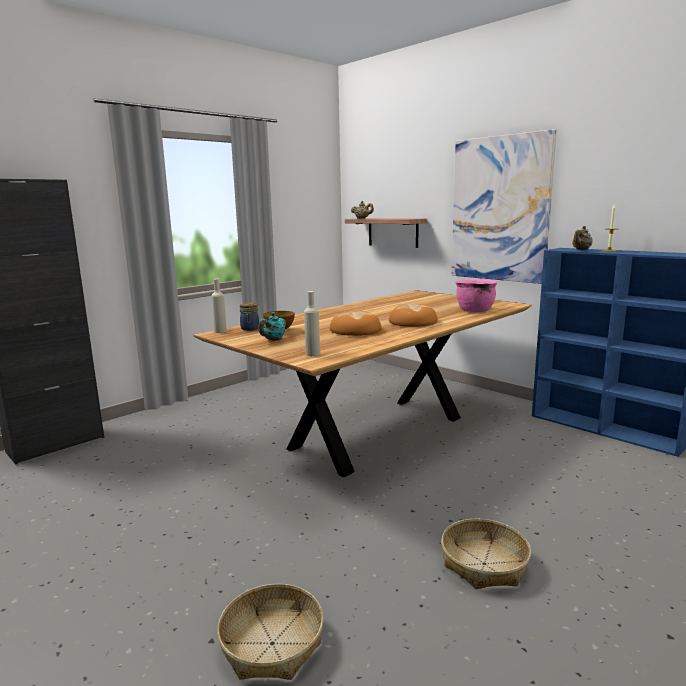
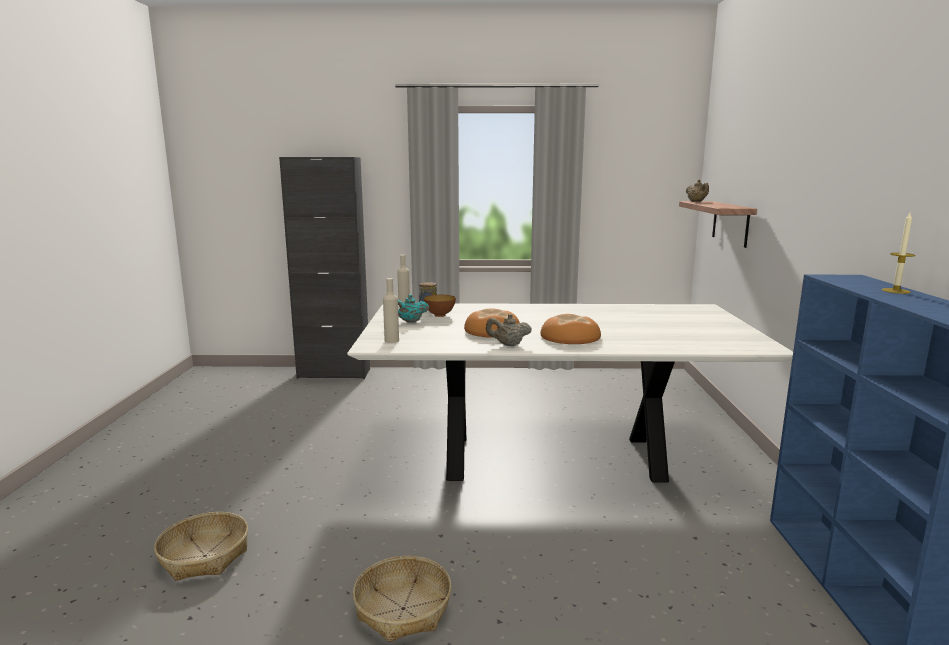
camera: 45 degrees right, 0 degrees up
(379, 432) = (553, 459): brown dining table -> white dining table
(474, 310) = (685, 343): pink cooking pot -> none
(500, 209) = (818, 204): picture -> none
(581, 250) = (856, 283): beige teapot -> beige teapot (508, 345)

